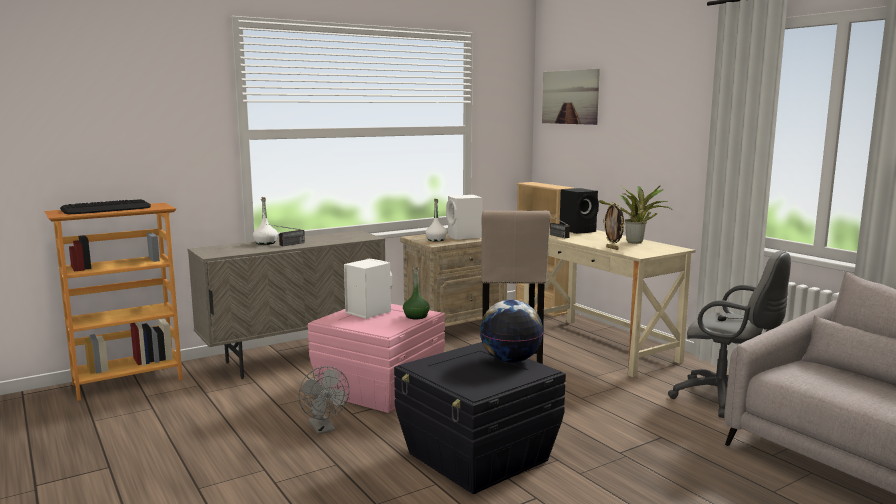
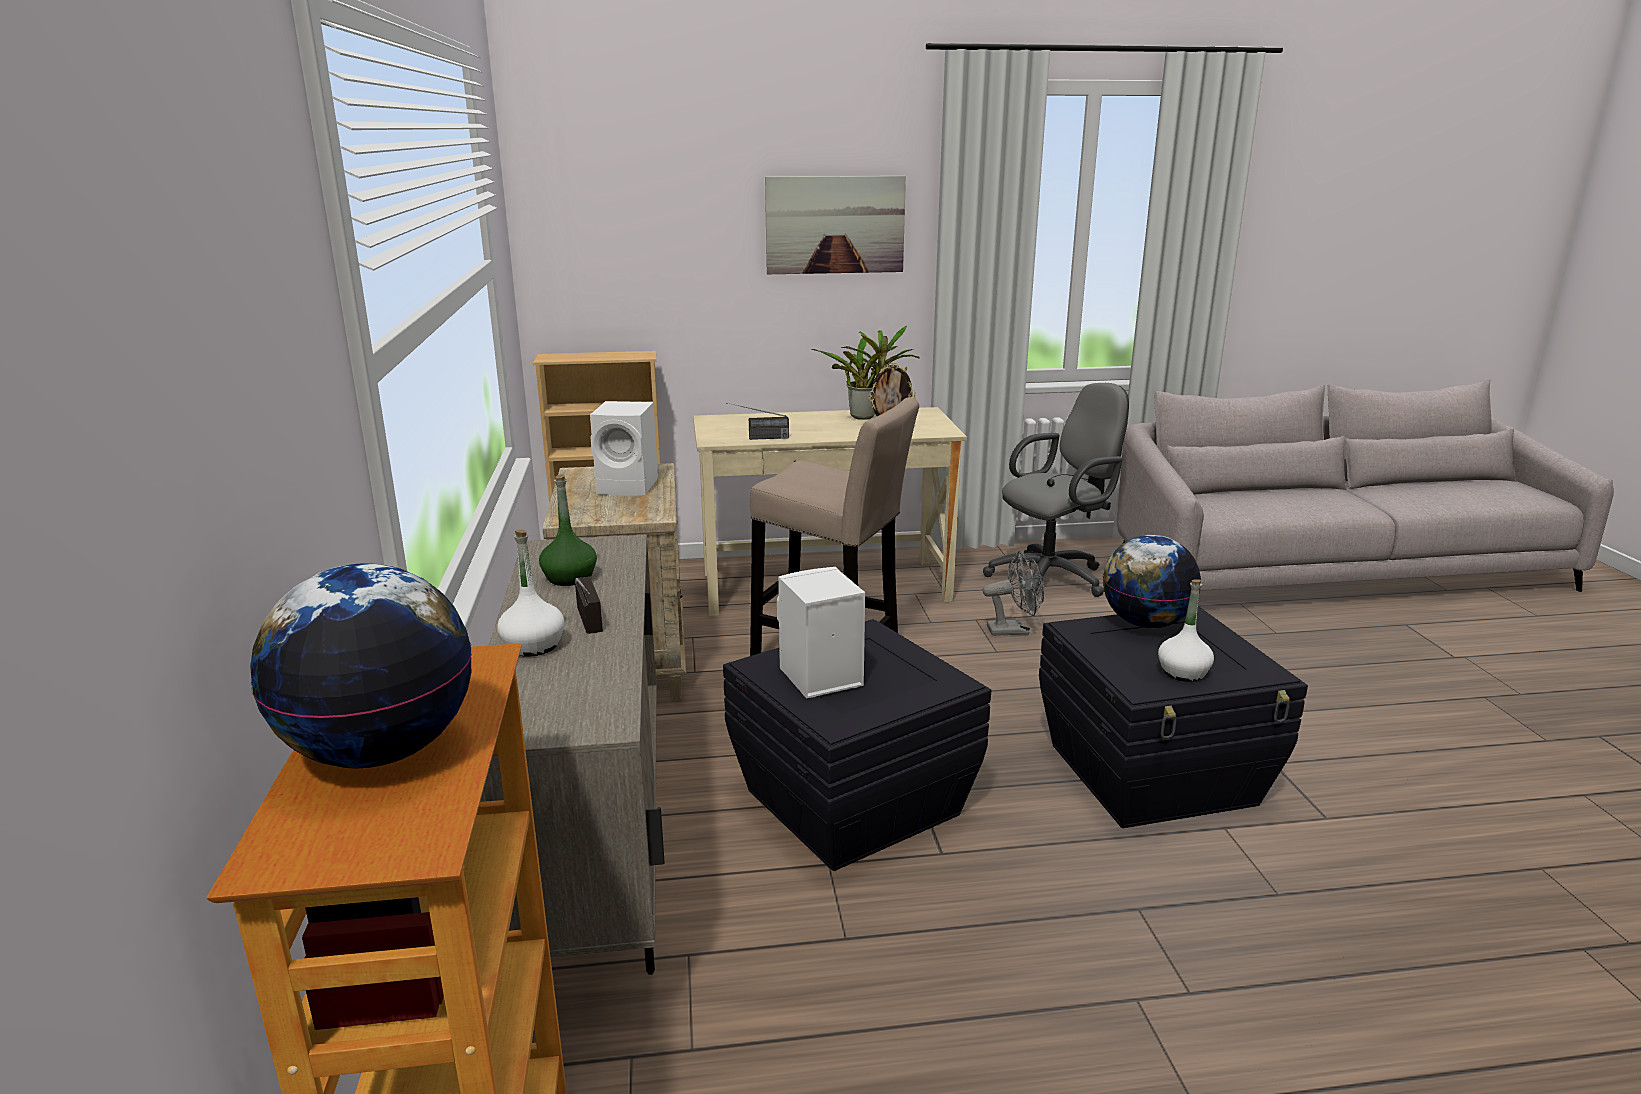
camera: 65 degrees left, 10 degrees up
(107, 209) = (381, 751): keyboard -> globe
(324, 429) = (992, 897): grey fan -> grey fan (1014, 630)
(379, 389) = (849, 802): pink storage box -> black storage box
(416, 316) = (883, 642): green bottle -> green bottle (569, 578)
(436, 240) = (622, 508): white bottle -> white bottle (1183, 672)
(570, 97) = (614, 186): picture -> picture (835, 225)
(579, 230) = (743, 421): black speaker -> none

